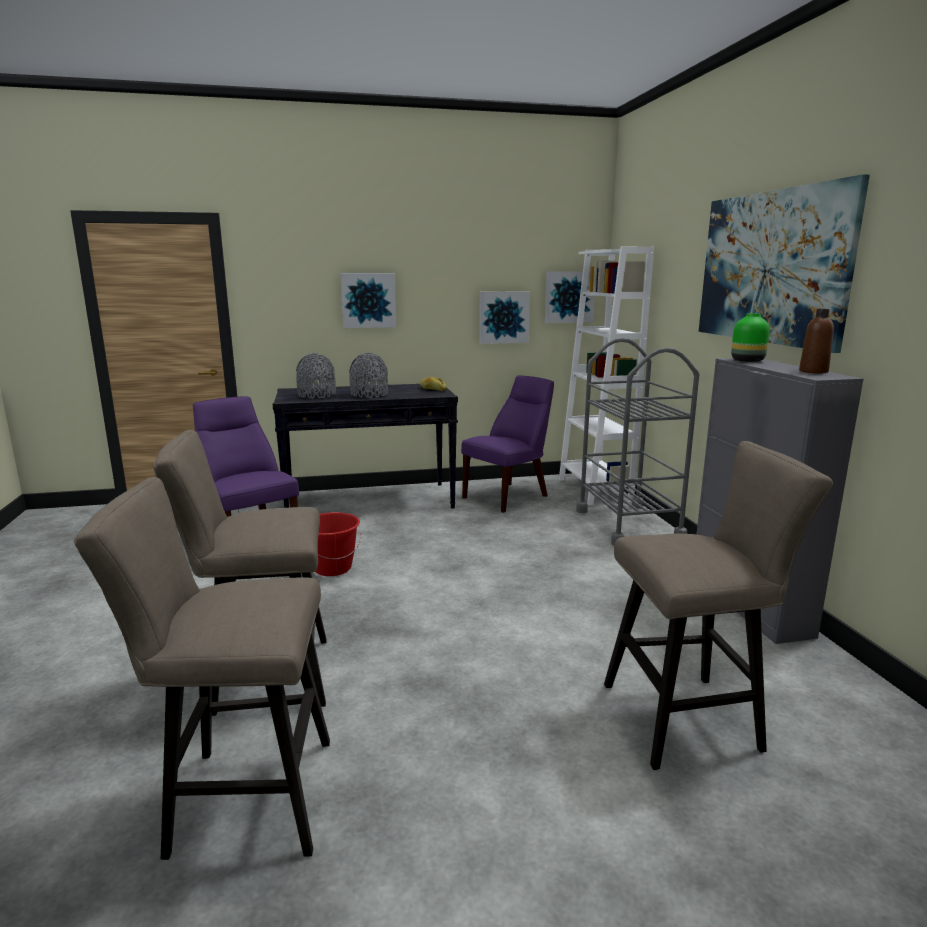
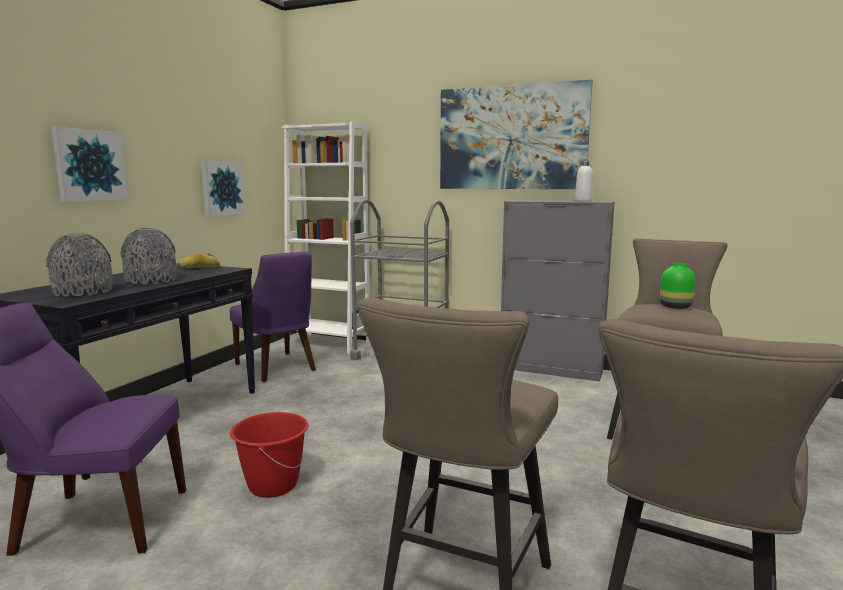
camera: 55 degrees left, 5 degrees down
(508, 496) = (277, 368): purple chair -> purple chair turned 150 degrees clockwise
(569, 297) = (267, 169): picture -> none
(748, 361) = (527, 200): green vase -> green vase (676, 307)
(813, 371) = (583, 201): brown bottle -> white bottle

